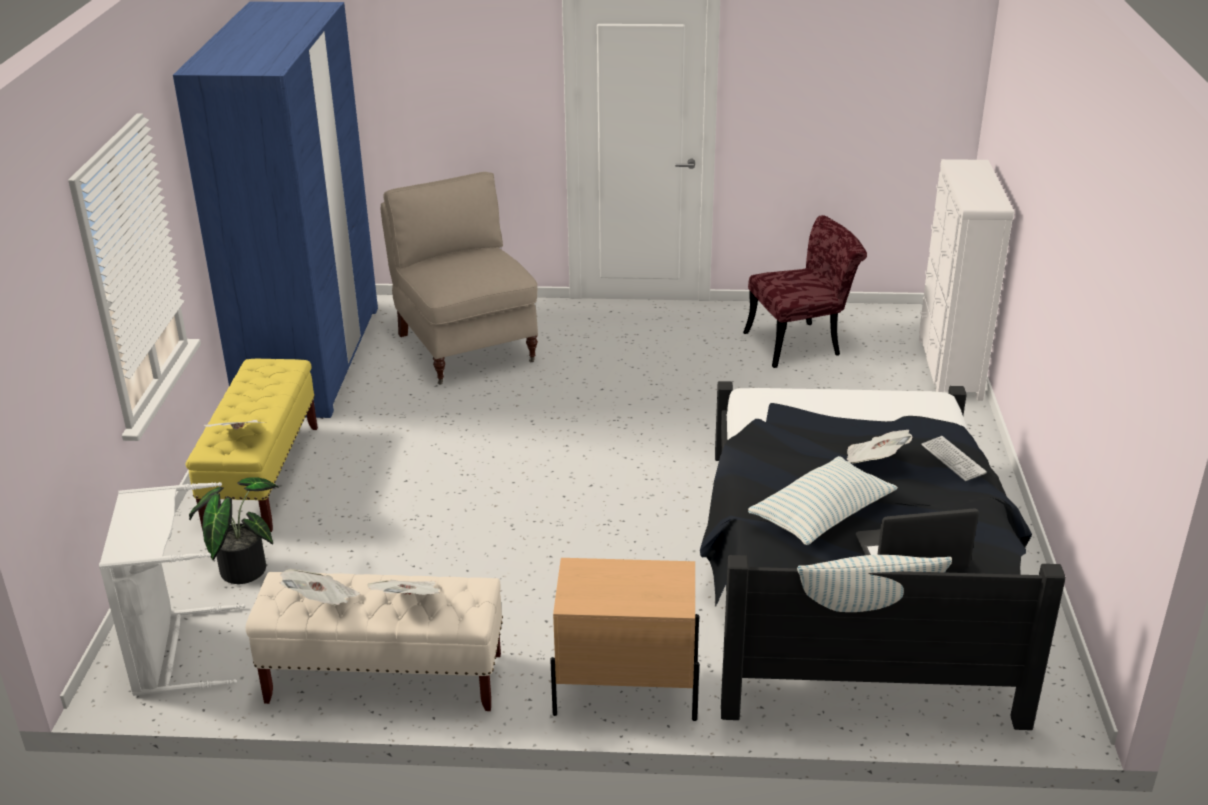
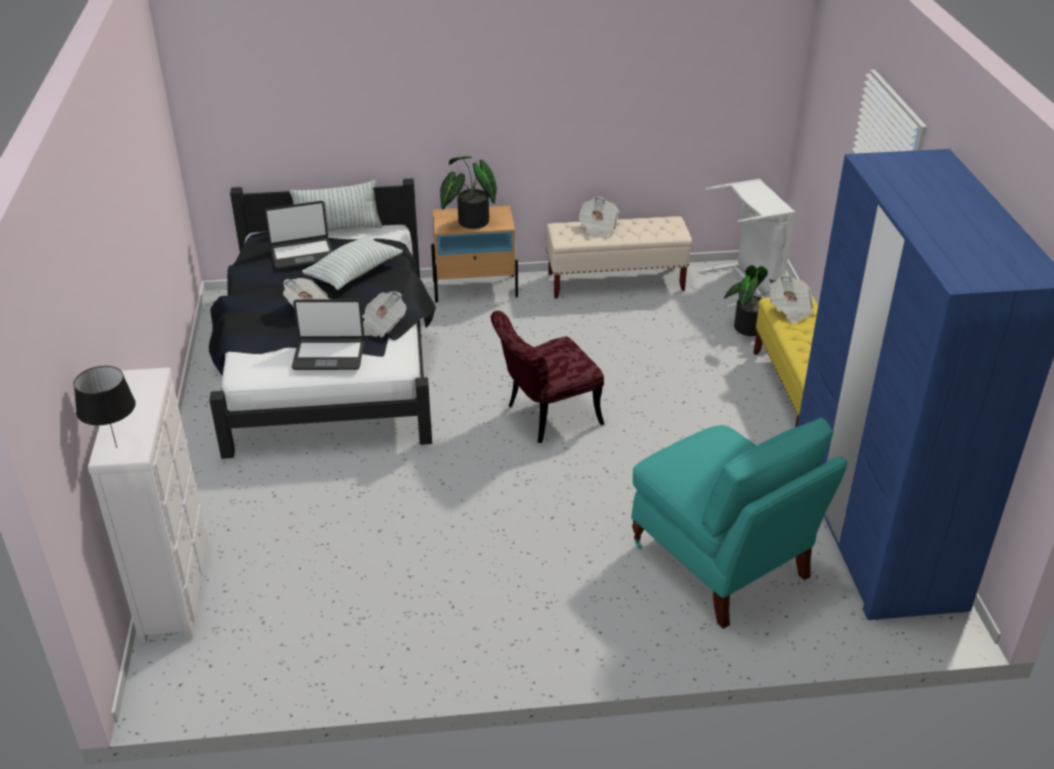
camera: 170 degrees right, 5 degrees up
(322, 602) = (646, 224): newspaper -> newspaper (381, 326)
(465, 347) = (721, 563): beige chair -> turquoise chair
(633, 579) = (469, 222): none -> potted plant
(802, 343) = (337, 614): red chair -> red chair (545, 417)
(836, 405) = (329, 355): none -> laptop
(953, 459) = (250, 315): keyboard -> none
(972, 166) = (117, 447): none -> black table lamp

